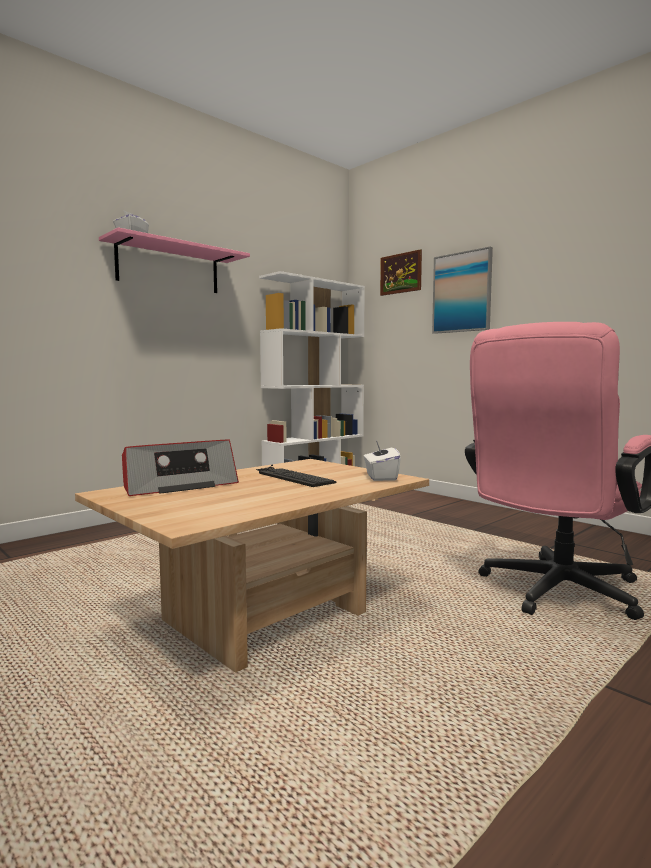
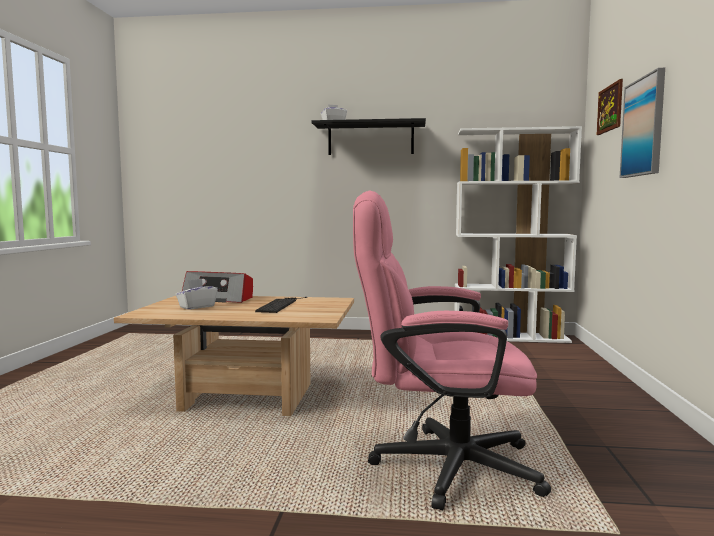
camera: 50 degrees right, 0 degrees up
(169, 268) = (370, 139): pink shelf -> black shelf
(380, 477) = (316, 315): white tissue box -> white tissue box (197, 307)

